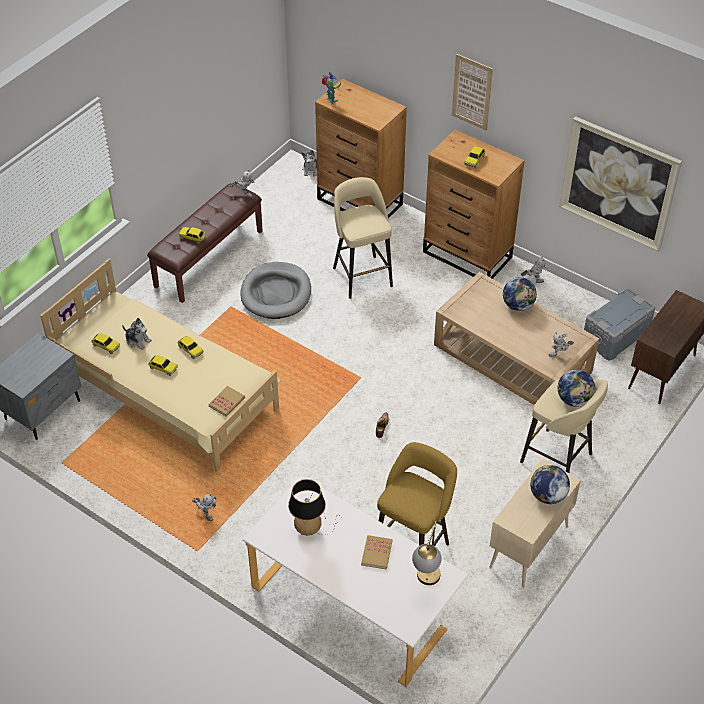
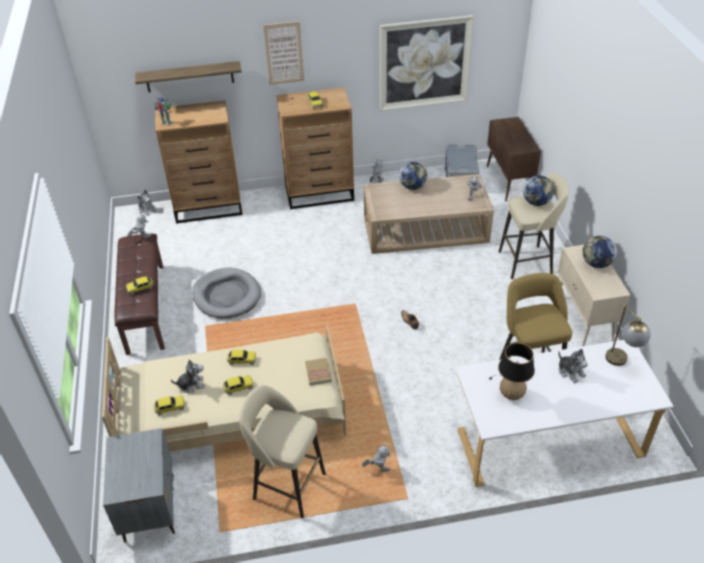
camera: 45 degrees left, 5 degrees down
(362, 275) = (270, 247): beige stool -> beige stool (287, 485)
(376, 553) = (570, 372): book -> plush toy
(379, 66) = (189, 77): none -> shelf

